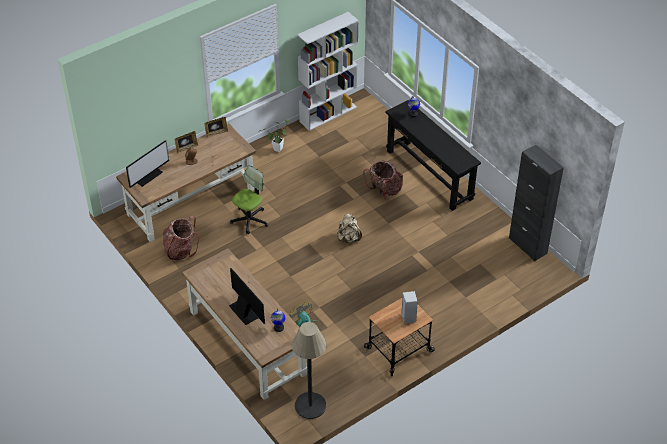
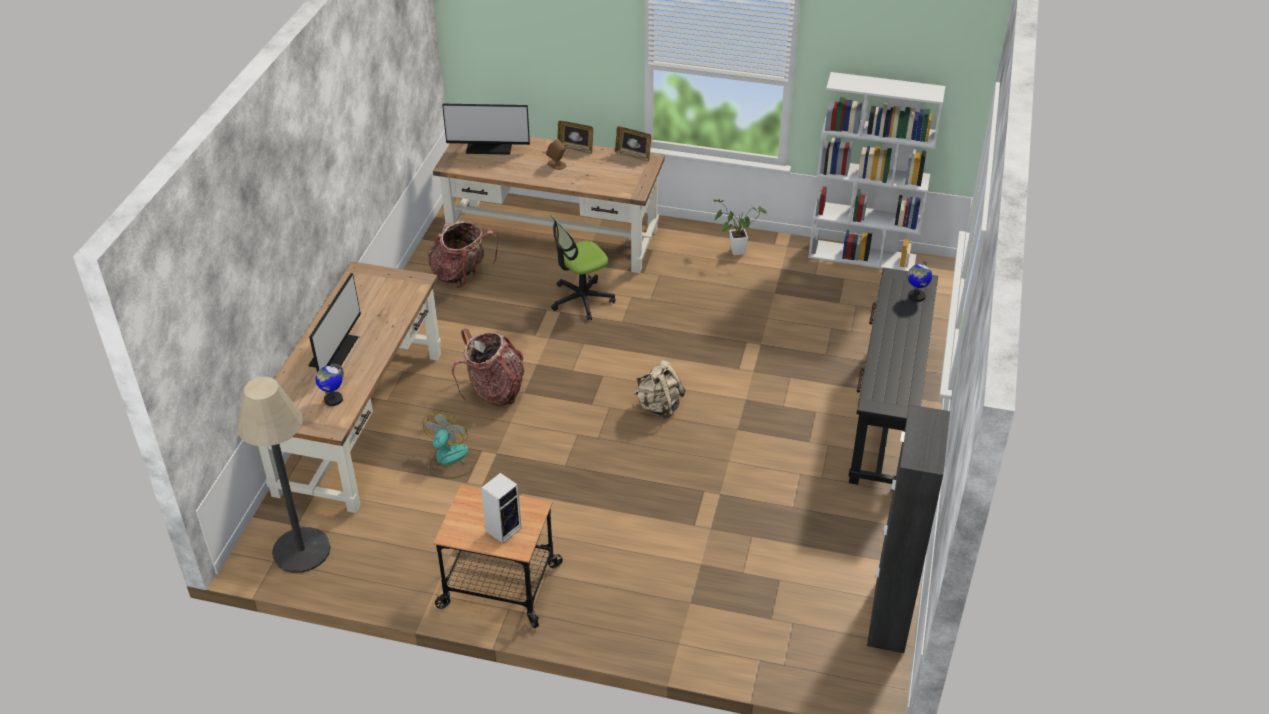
camera: 50 degrees right, 5 degrees down
(249, 220) = (581, 299): office chair -> office chair turned 150 degrees clockwise
(384, 190) = (794, 389): backpack -> backpack (494, 391)

